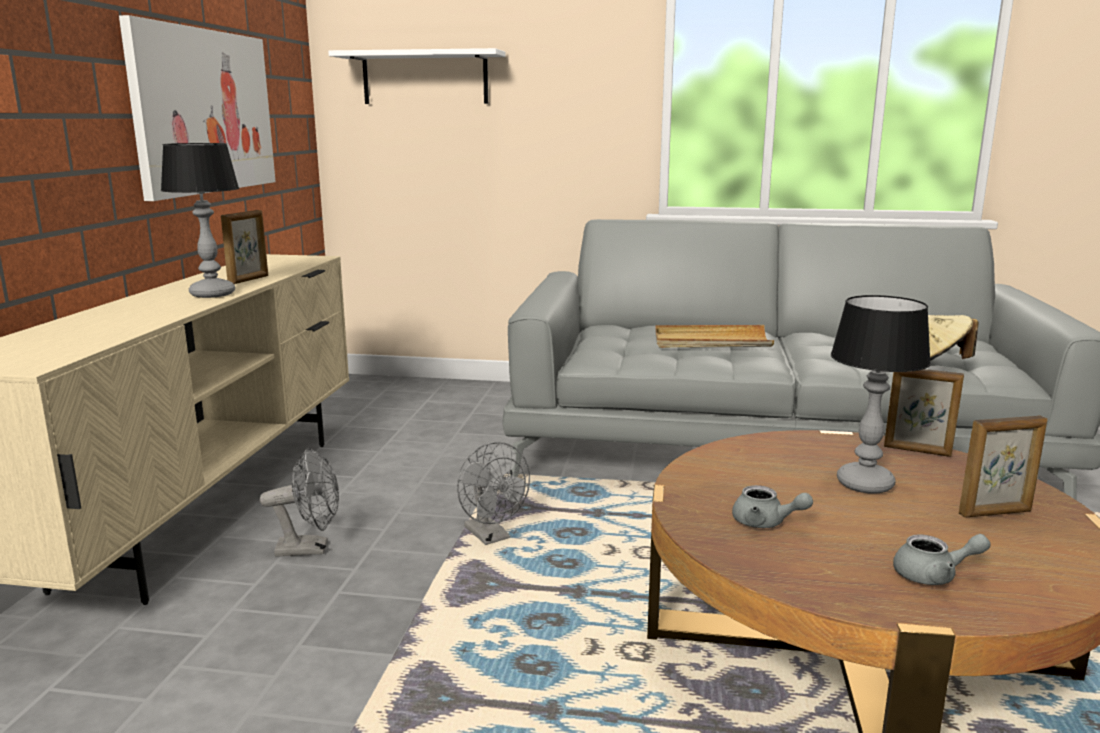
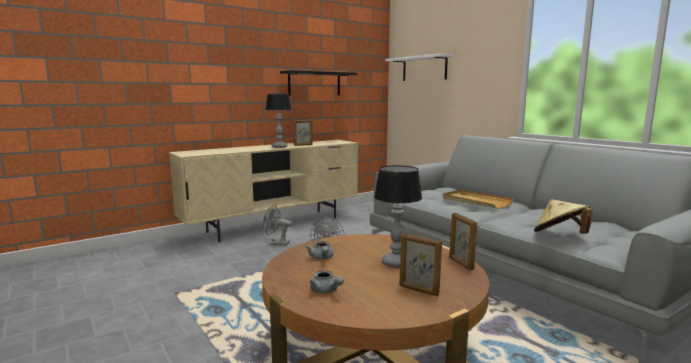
camera: 45 degrees right, 5 degrees down
(204, 111) = (314, 83): picture -> black shelf
(310, 548) = (276, 243): grey fan -> grey fan turned 150 degrees clockwise

